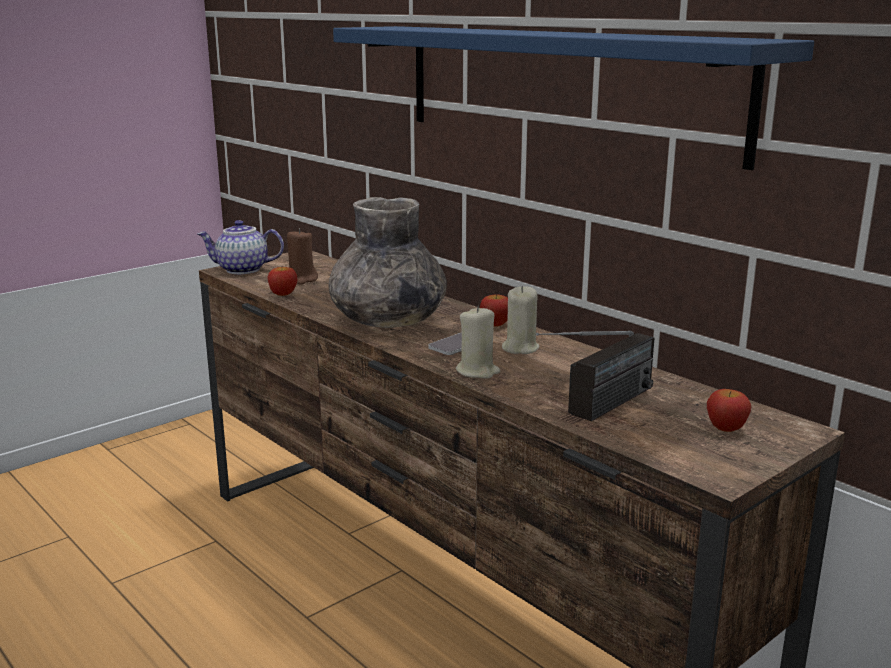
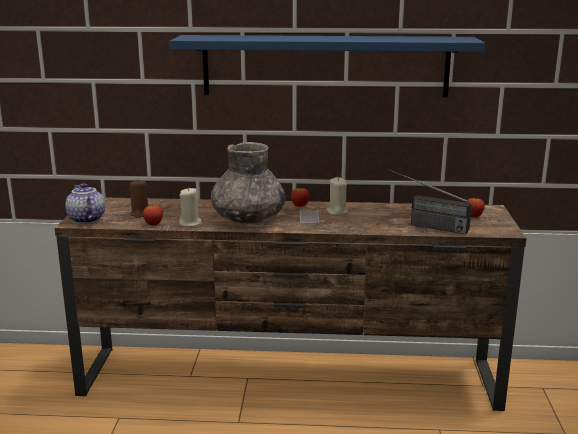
camera: 45 degrees left, 0 degrees up
(242, 270) = (85, 219): teapot -> teapot turned 105 degrees clockwise
(477, 371) = (347, 227): beige candle -> beige candle (190, 223)
(596, 410) = (424, 225): radio -> radio turned 120 degrees clockwise

